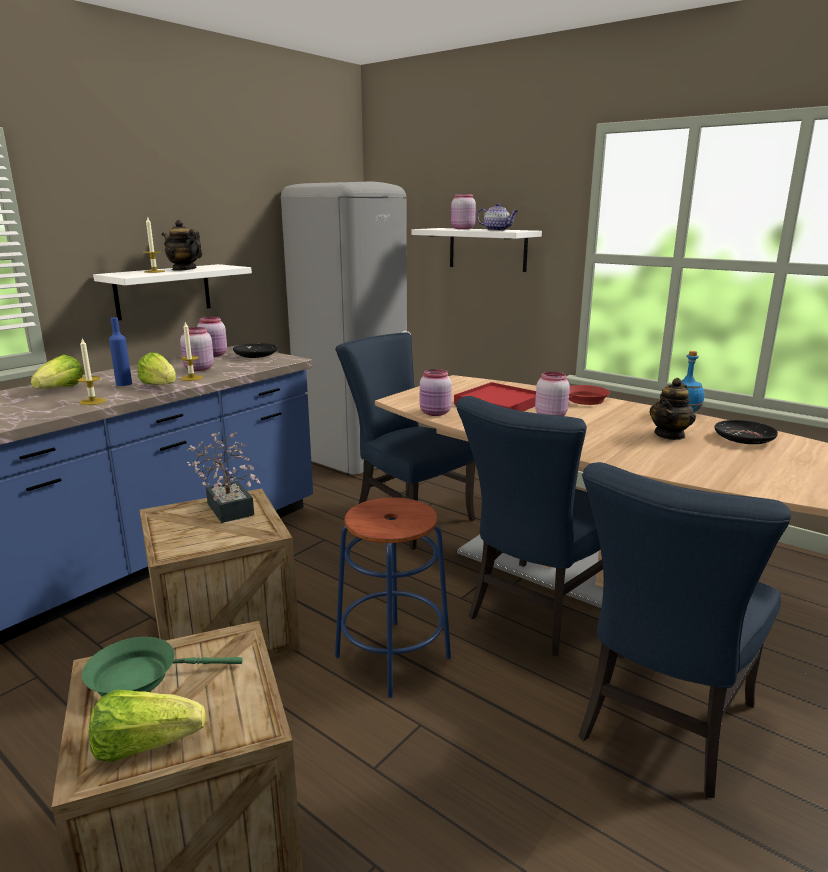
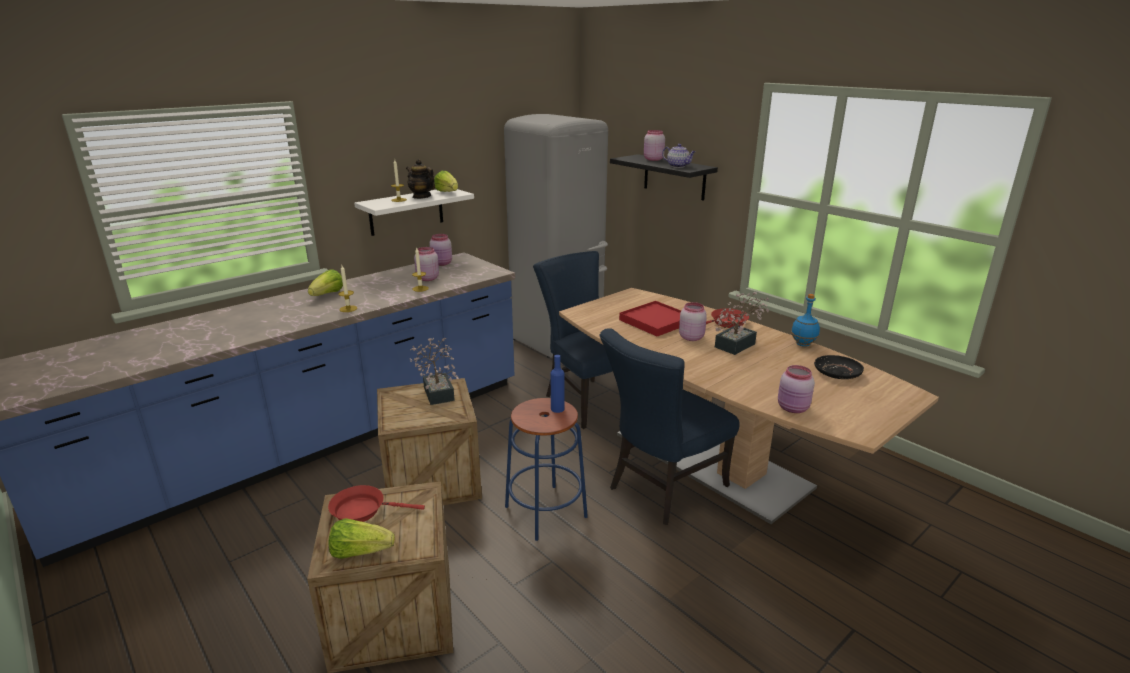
camera: 10 degrees right, 5 degrees up
(124, 384) = (371, 291): blue bottle -> blue bottle (557, 409)
(141, 677) = (363, 510): green frying pan -> red frying pan
(160, 386) = (396, 295): lettuce -> lettuce (447, 192)
(255, 355) = (473, 266): black plate -> none
(435, 413) = (601, 328): pink jar -> pink jar (793, 408)
(487, 249) = (674, 177): white shelf -> black shelf
(610, 419) = (738, 344): none -> potted plant
(660, 726) = (723, 584): blue chair -> none
(670, 435) = (778, 364): teapot -> none

